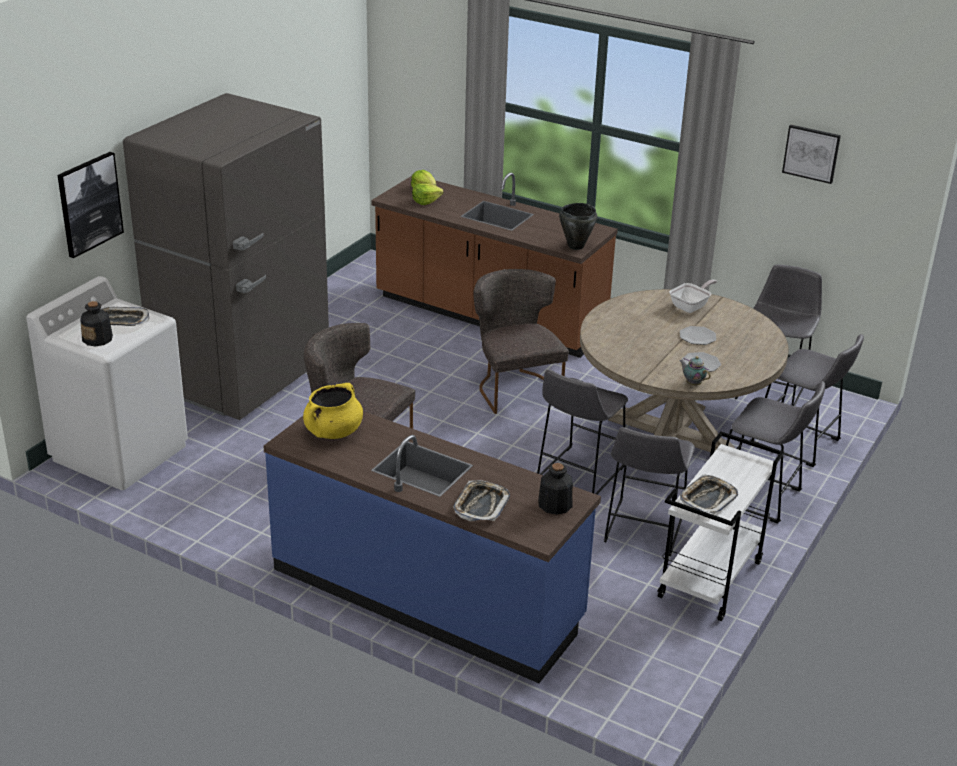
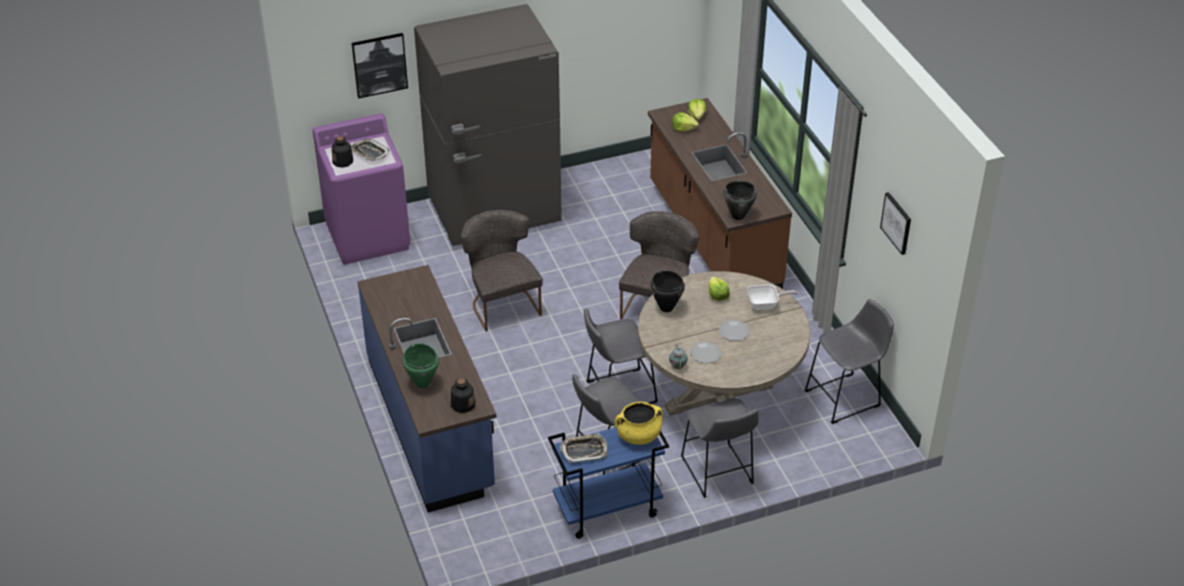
camera: 40 degrees right, 10 degrees up
(120, 452) = (368, 236): white washing machine -> purple washing machine
(333, 432) = (403, 291): yellow cooking pot -> yellow cooking pot (638, 435)
(481, 505) = (422, 383): tray -> green cooking pot
(611, 343) = (666, 308): none -> black cooking pot
(639, 316) = (717, 295): none -> lettuce
(710, 580) = (607, 510): white cart -> blue cart
(799, 444) = (803, 450): grey stool -> none

